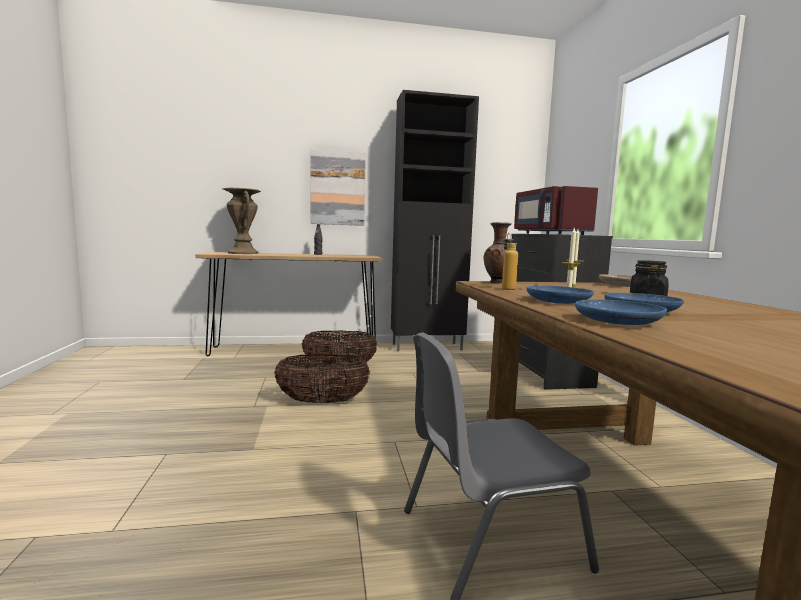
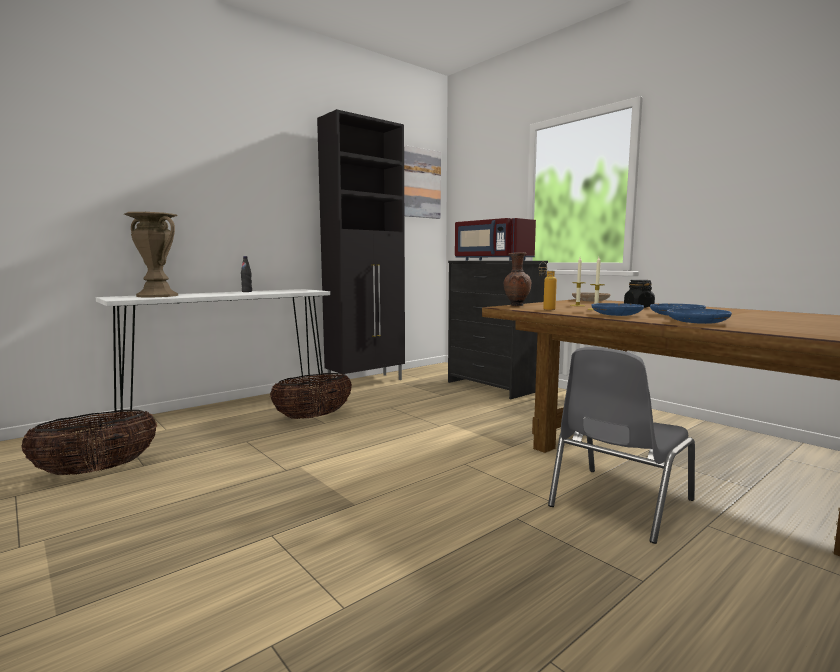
camera: 30 degrees left, 0 degrees up
(294, 350) = (230, 409): brown console table -> white console table
(322, 402) = (350, 449): basket -> basket (97, 470)
(337, 188) = (257, 213): picture -> picture (419, 183)

